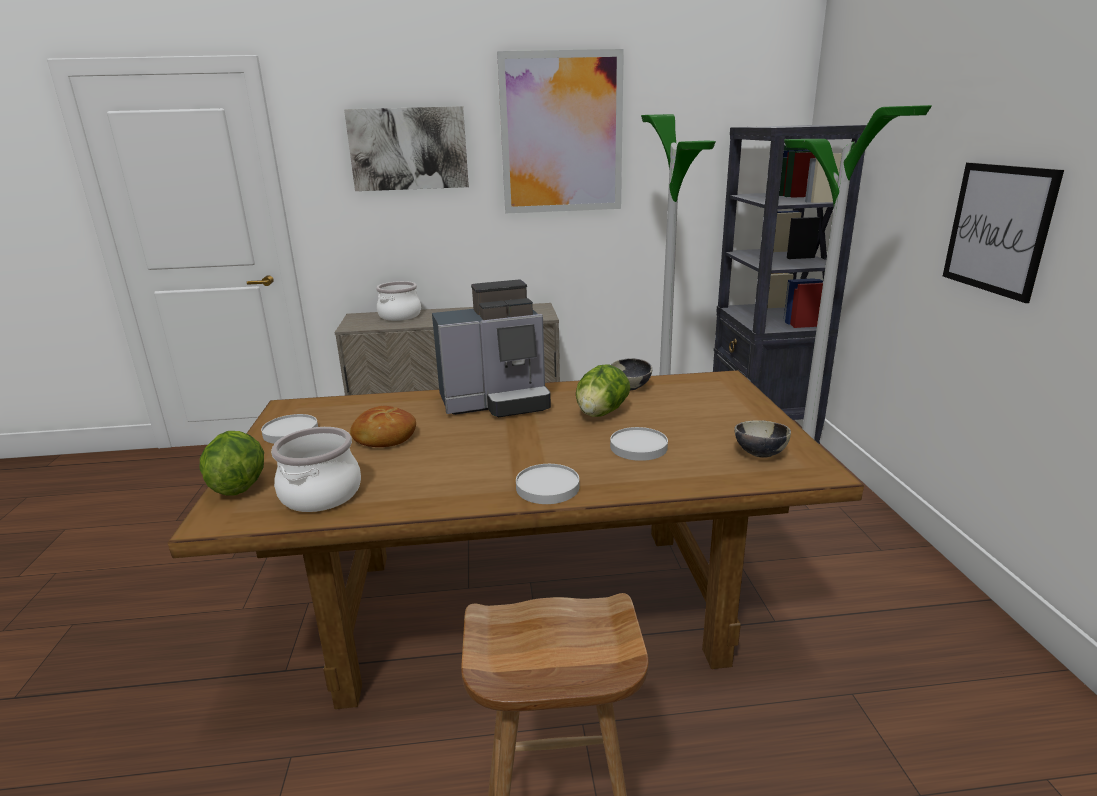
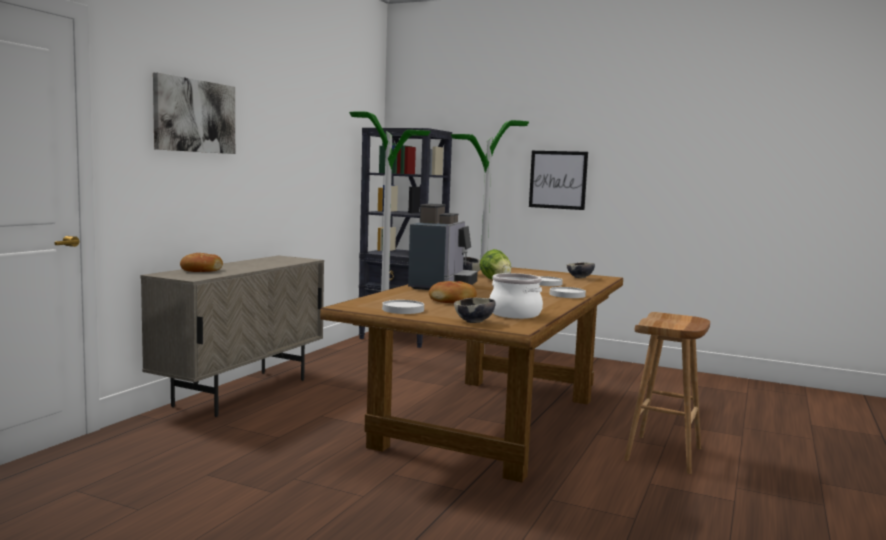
camera: 60 degrees left, 15 degrees down
(238, 486) = (474, 322): lettuce -> bowl
(399, 316) = (201, 270): cooking pot -> bread
(561, 134) = (283, 119): picture -> none

